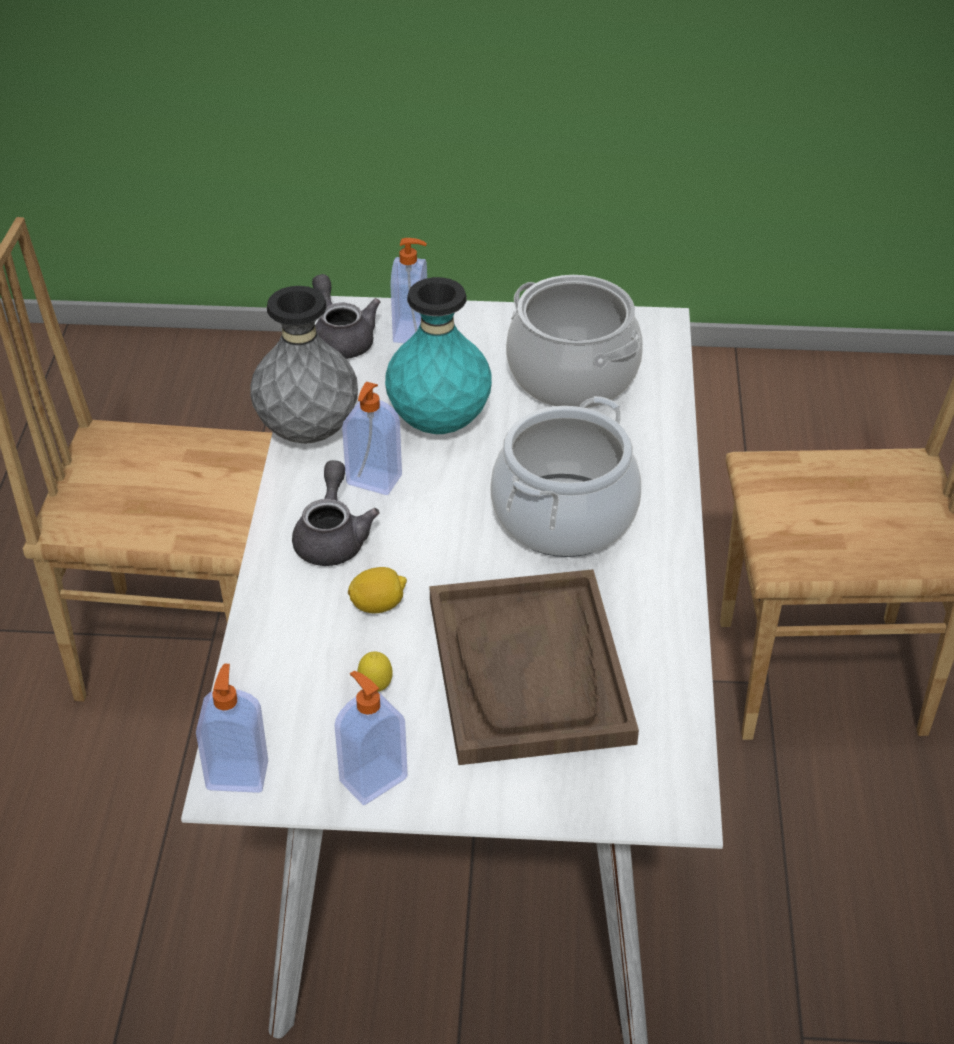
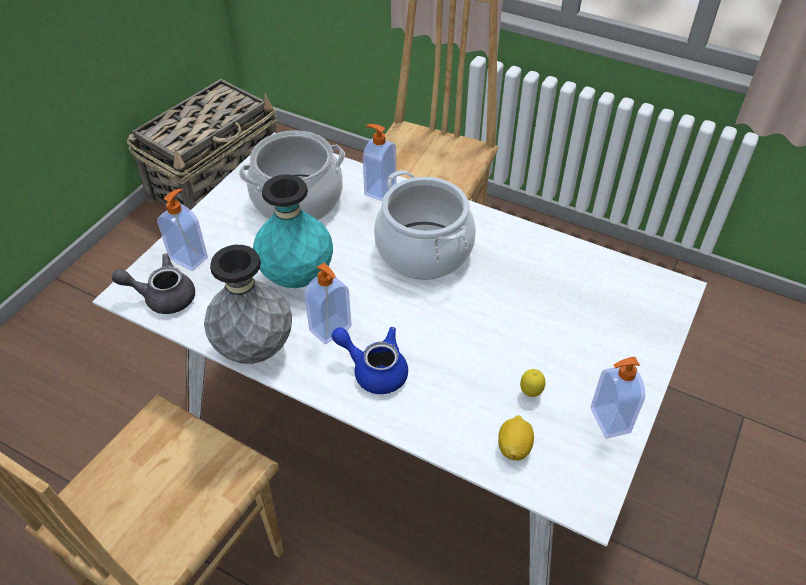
camera: 65 degrees left, 5 degrees up
(238, 774) = (578, 496): soap dispenser -> soap dispenser (379, 189)
(332, 537) = (374, 370): grey teapot -> blue teapot
(378, 605) = (454, 367): lemon -> lemon (514, 447)
(529, 670) = (547, 313): brown tray -> none
(789, 394) = (217, 183): none -> basket

